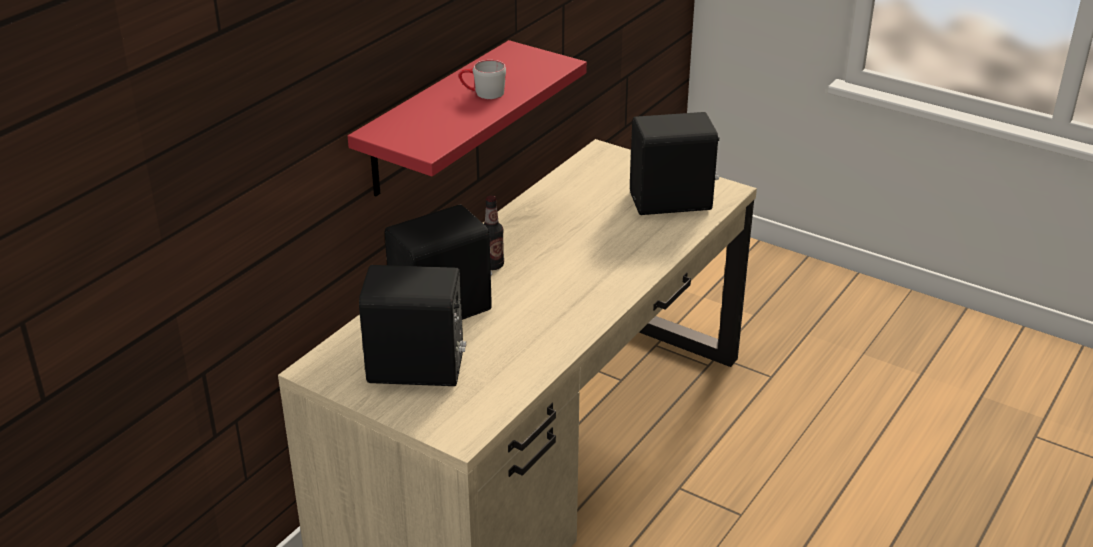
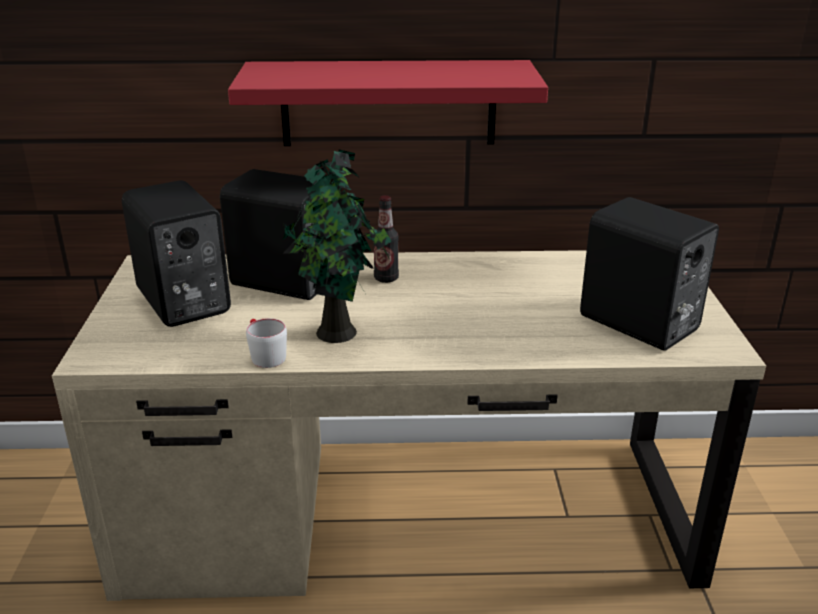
camera: 55 degrees right, 5 degrees down
(482, 93) = (398, 73): grey mug -> grey mug (264, 355)
(553, 315) = (339, 333): none -> potted plant

